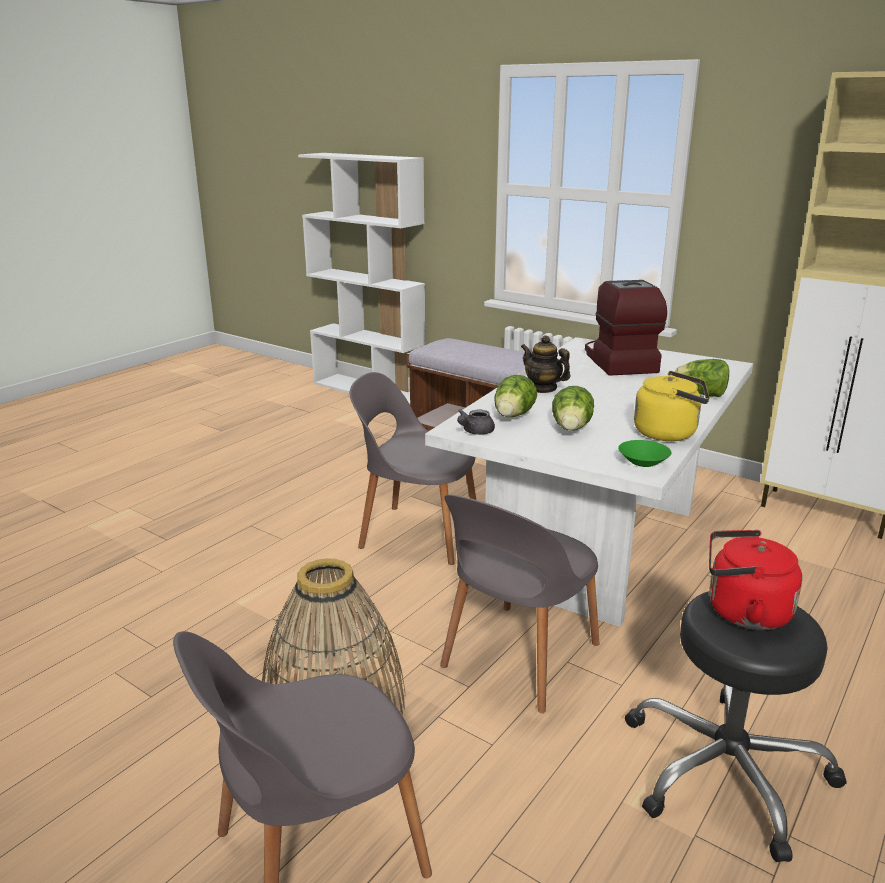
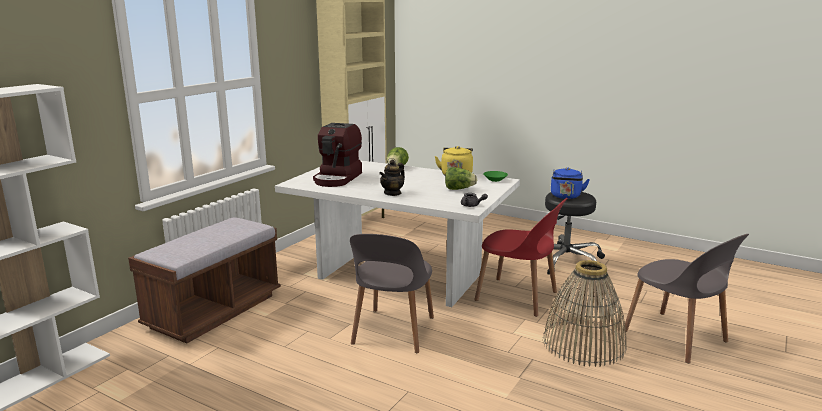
camera: 95 degrees left, 5 degrees down
(513, 416) = (444, 199): lettuce -> none
(518, 658) = (518, 297): grey chair -> red chair
(618, 362) = (338, 178): coffee machine -> coffee machine turned 60 degrees counterclockwise
(742, 612) = (566, 196): red kettle -> blue kettle

